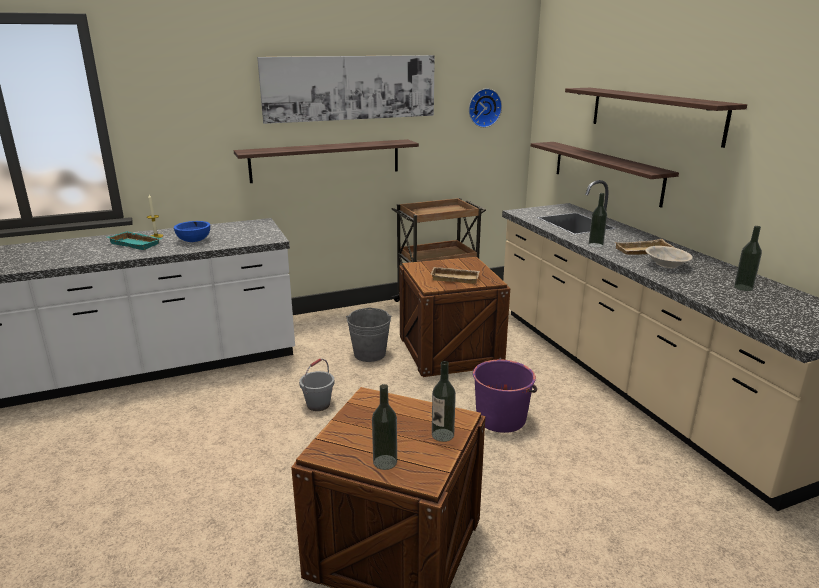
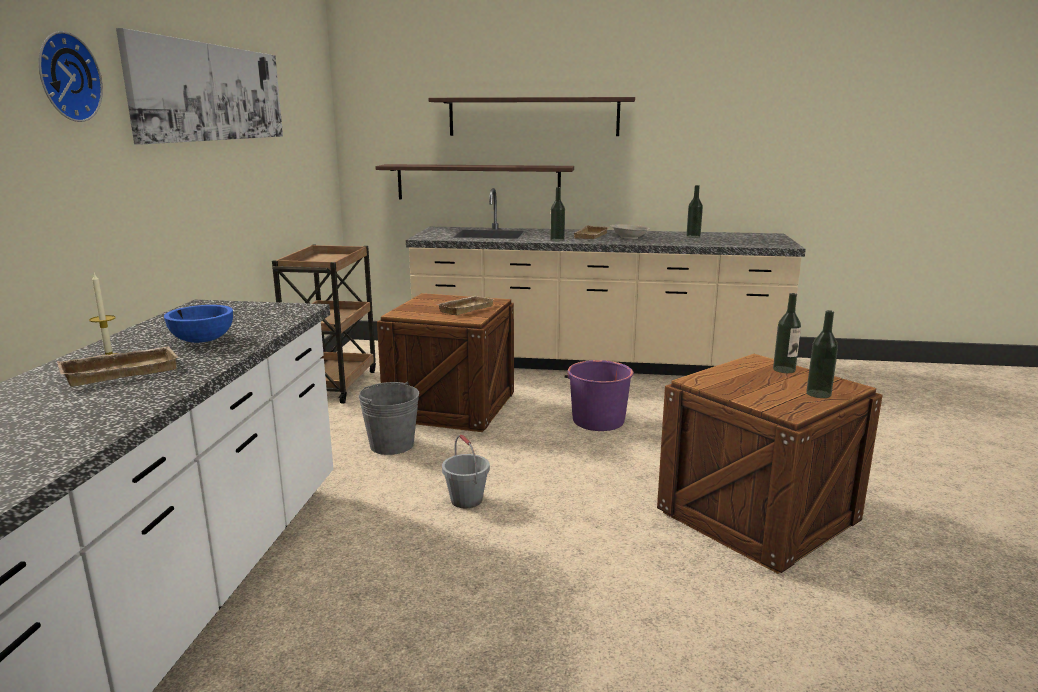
camera: 60 degrees left, 5 degrees down
(137, 244) = (122, 371): turquoise tray -> beige tray
(326, 160) = (202, 204): shelf -> none
(483, 107) = (309, 128): wall clock -> wall clock (65, 77)

